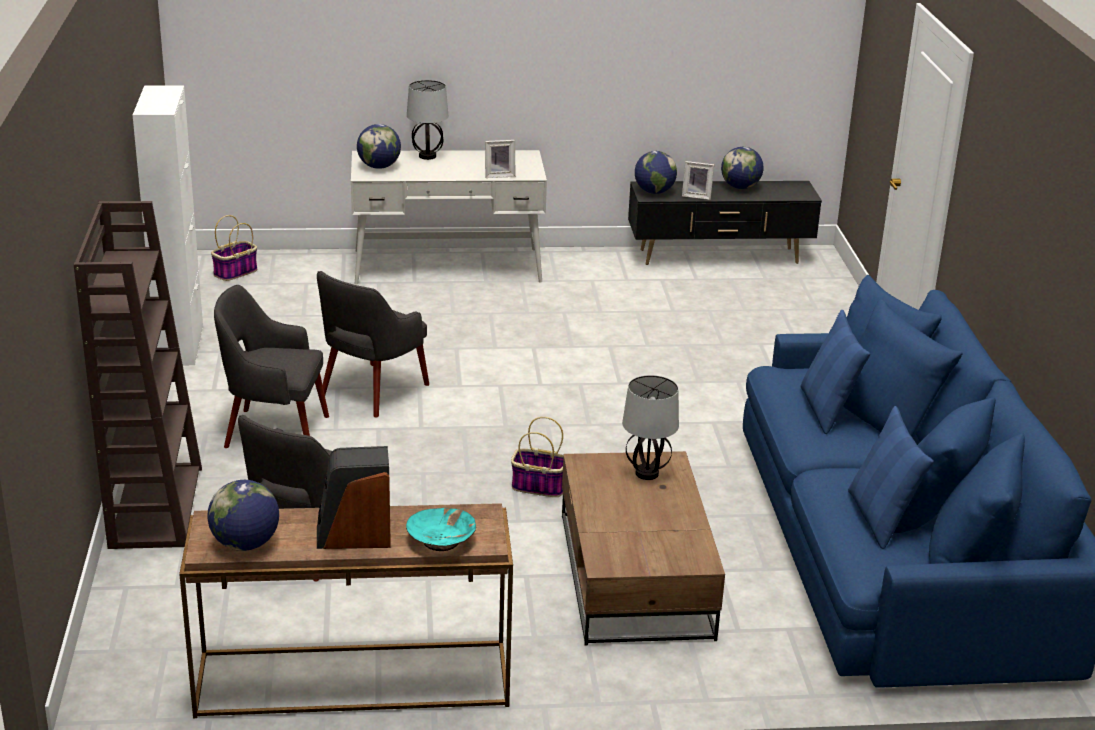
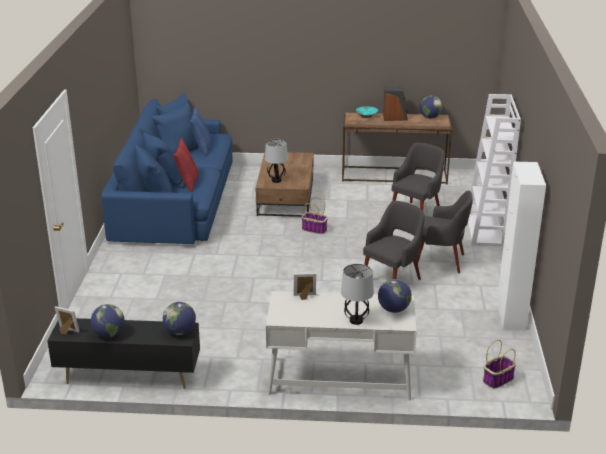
camera: 170 degrees left, 0 degrees up
(155, 506) = (485, 230): brown bookcase -> white bookcase
(697, 196) = (150, 326): picture frame -> picture frame (67, 332)
(827, 410) = (188, 182): blue pillow -> red pillow

